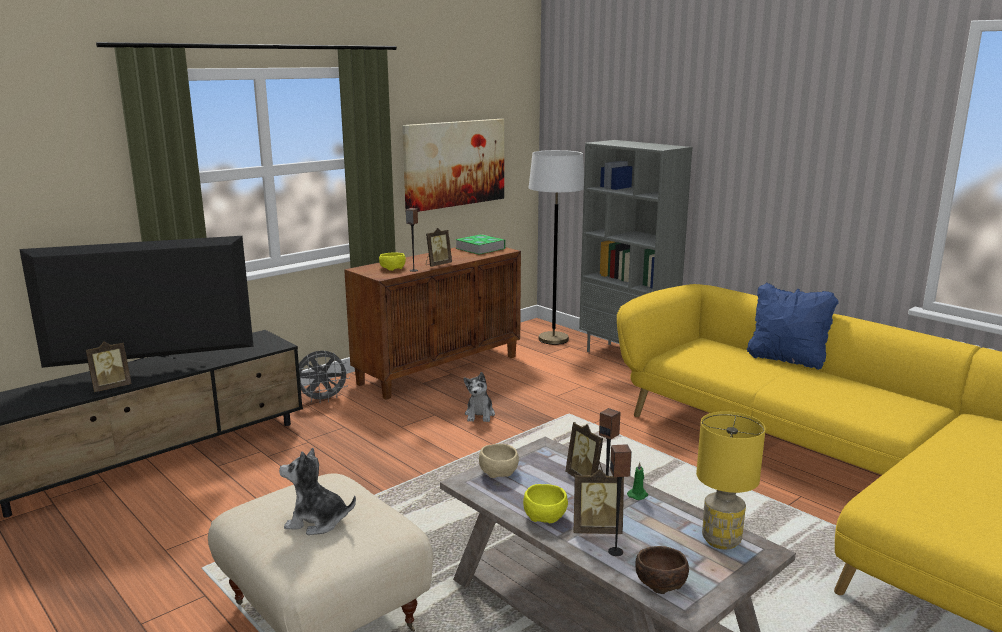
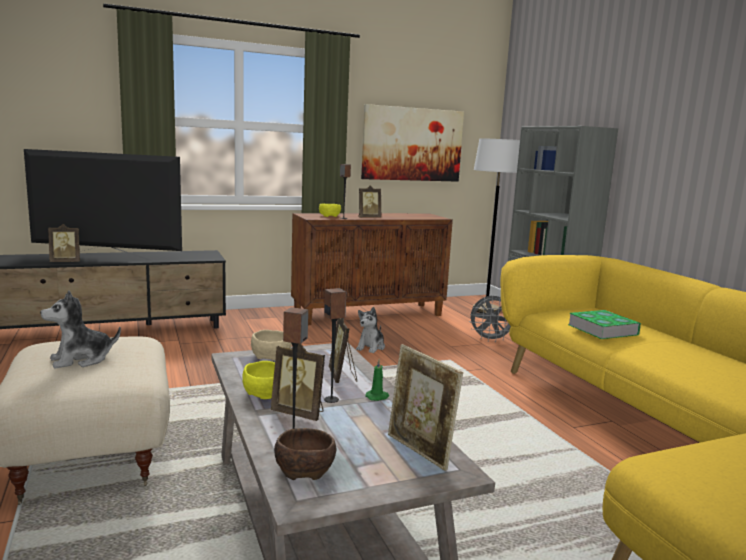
camera: 20 degrees right, 5 degrees down
(317, 522) = (81, 360): plush toy -> plush toy turned 60 degrees counterclockwise
(323, 400) = (259, 317): grey fan -> grey fan (490, 340)
(480, 248) = (420, 215): book -> book (602, 329)
(722, 540) = (419, 451): yellow table lamp -> picture frame
(787, 360) = (671, 334): blue pillow -> none

